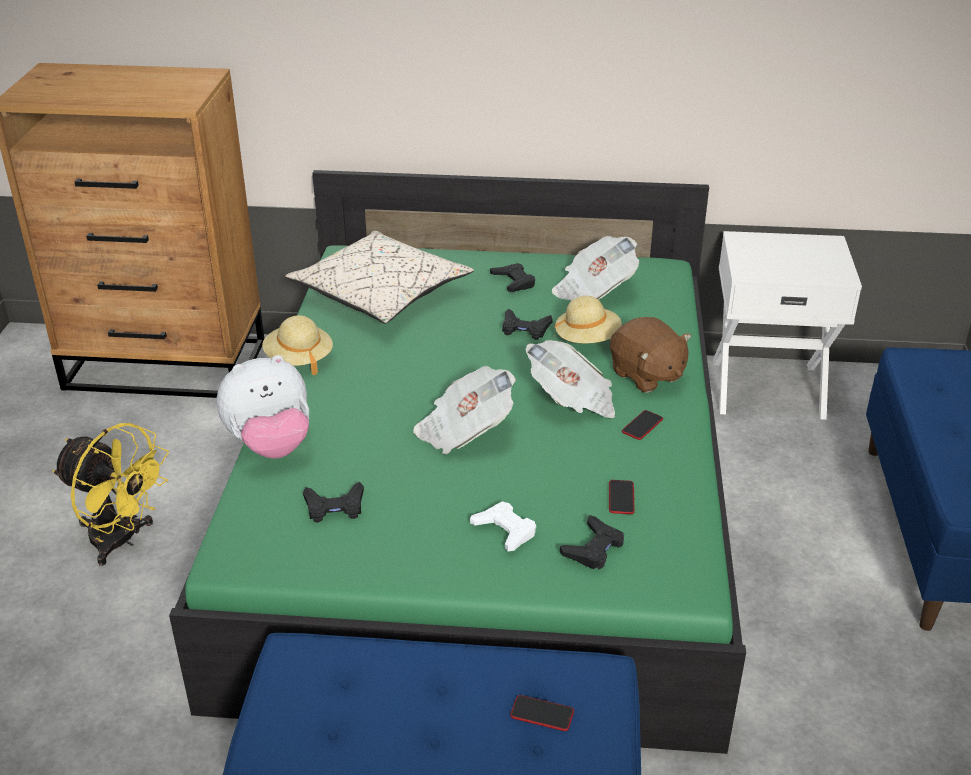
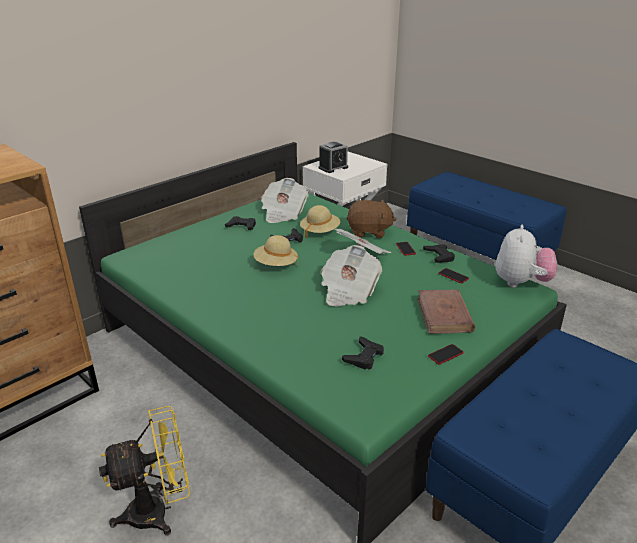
camera: 50 degrees left, 5 degrees down
(271, 445) = (276, 355): plush toy -> plush toy (521, 283)
(299, 359) = (204, 311): beige hat -> beige hat (276, 265)
(381, 294) = (187, 261): beige pillow -> none
(505, 530) = (444, 315): white game controller -> brown book
(542, 714) = (577, 369): phone -> phone (445, 355)
(593, 548) = (483, 298): black game controller -> black game controller (439, 256)
(760, 253) = (333, 168): none -> alarm clock

